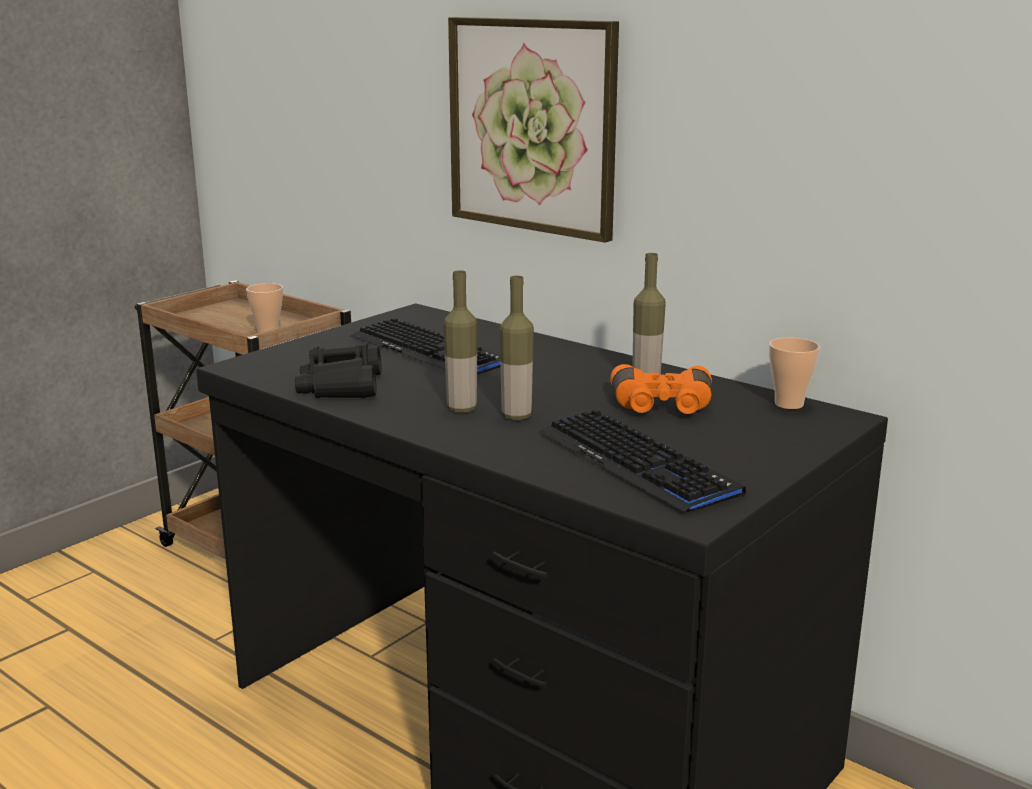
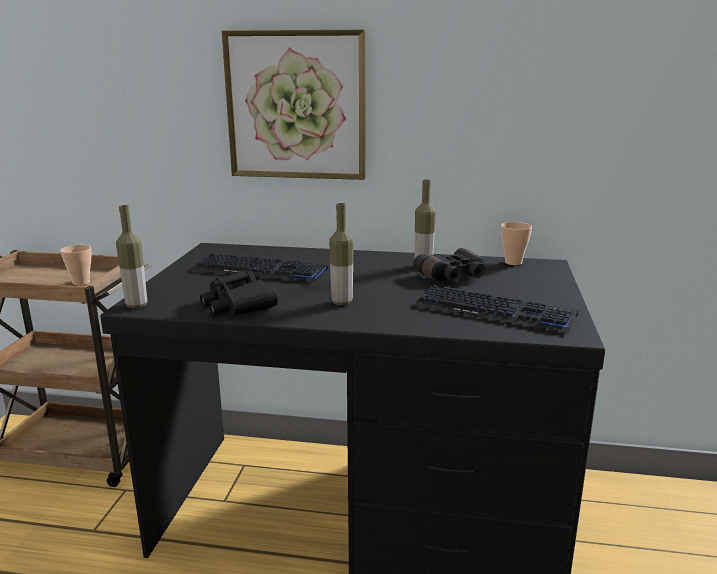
camera: 30 degrees left, 0 degrees up
(516, 416) = (382, 299): bottle -> bottle (136, 305)
(661, 407) = (453, 277): orange binoculars -> black binoculars

